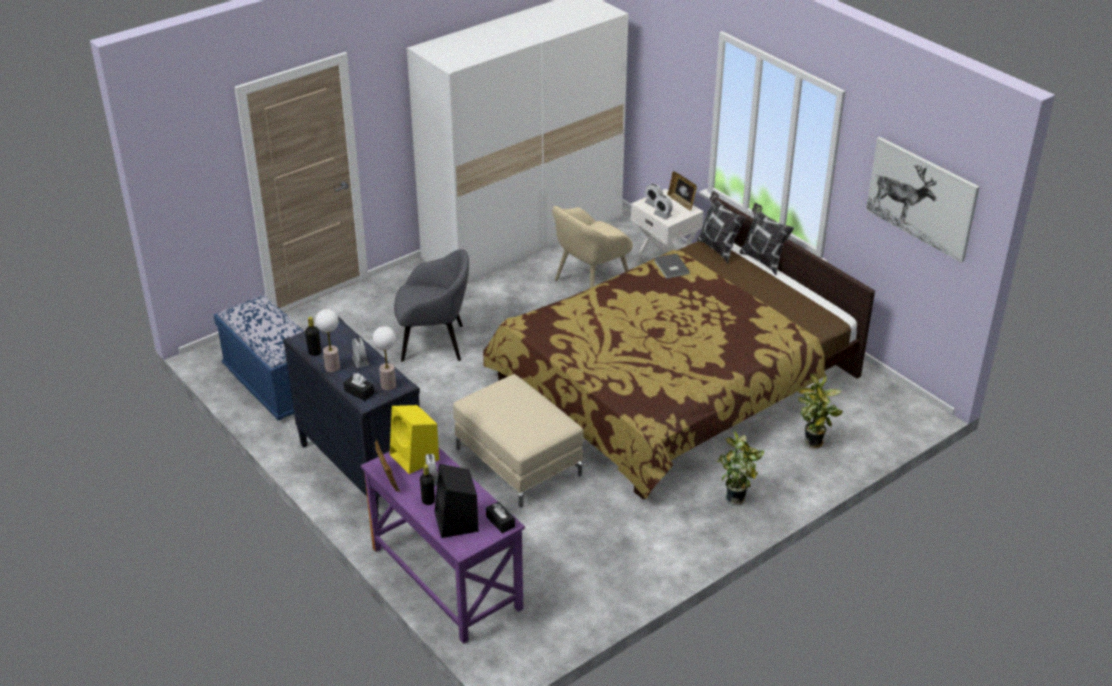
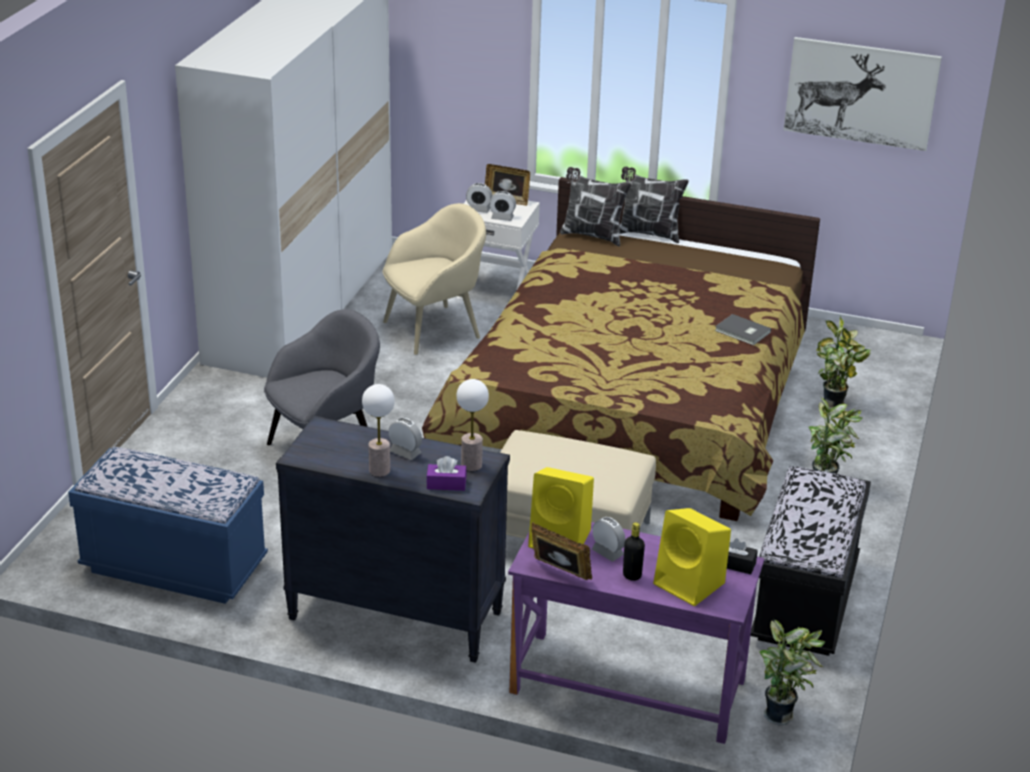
camera: 35 degrees left, 5 degrees down
(314, 352) = (335, 462): black bottle -> none
(359, 392) = (446, 484): black tissue box -> purple tissue box
(457, 522) = (691, 584): black speaker -> yellow speaker
(520, 643) = (781, 715): none -> potted plant
(591, 282) = (434, 329): beige armchair -> beige armchair turned 135 degrees counterclockwise
(625, 576) = (805, 601): none -> black bench
(671, 267) = (570, 266): grey book -> grey book (742, 332)

